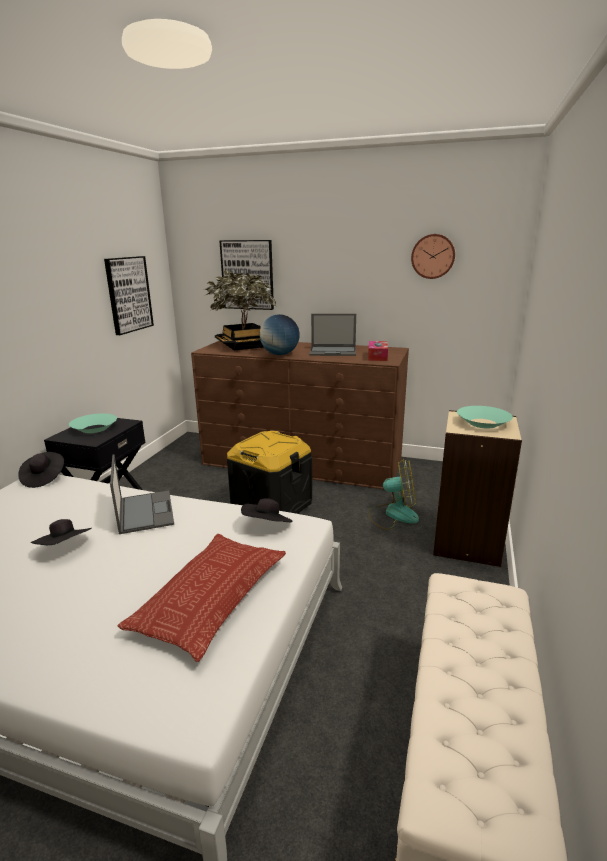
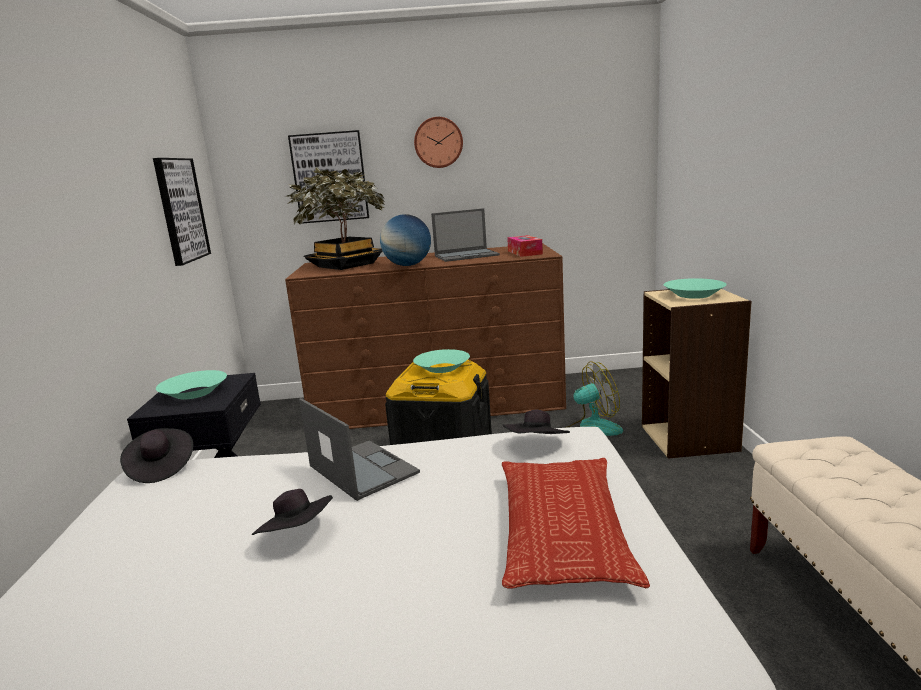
camera: 20 degrees left, 5 degrees down
(275, 441) = (442, 368): none -> turquoise bowl
(433, 256) = (558, 136): wall clock -> wall clock (438, 142)

